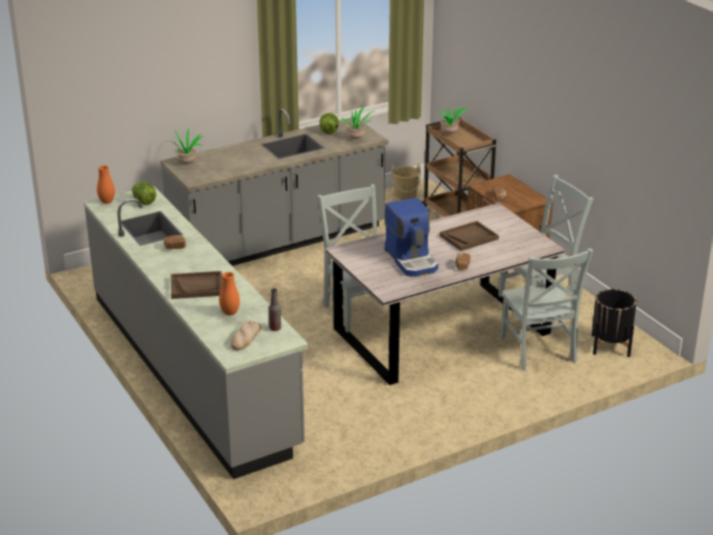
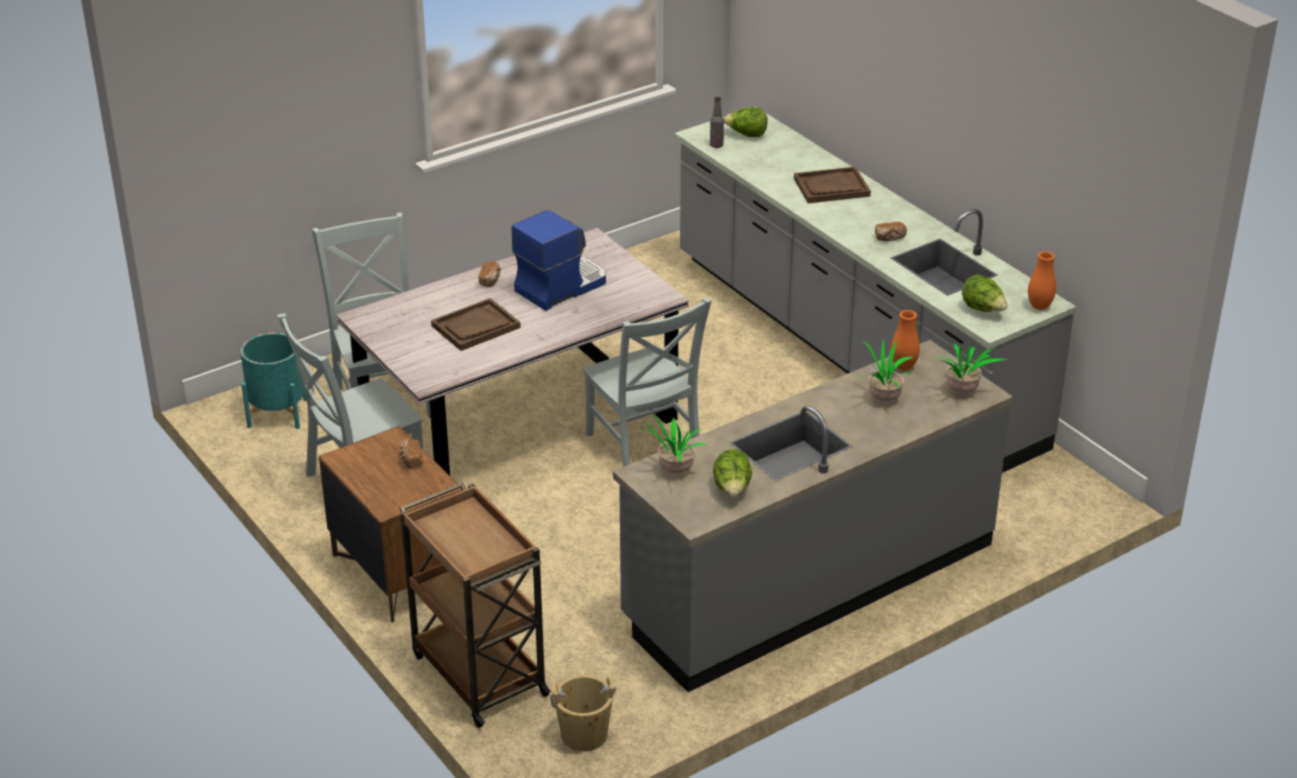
camera: 175 degrees right, 5 degrees up
(230, 313) = (776, 159): orange vase -> orange vase (903, 367)
(245, 338) = (746, 135): bread -> lettuce
(412, 260) = (560, 286): coffee machine -> coffee machine turned 75 degrees clockwise
(450, 133) = (489, 549): potted plant -> potted plant (882, 398)
(610, 345) = (277, 413): black planter -> turquoise planter

